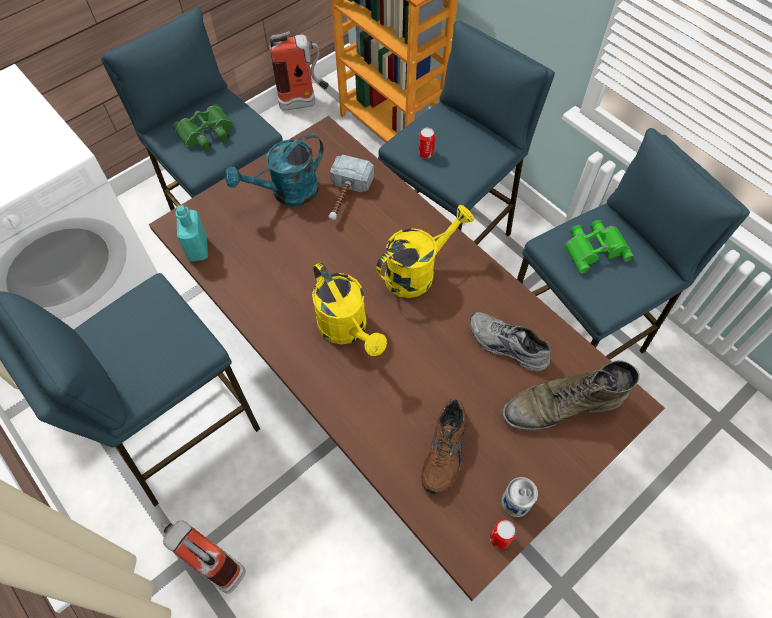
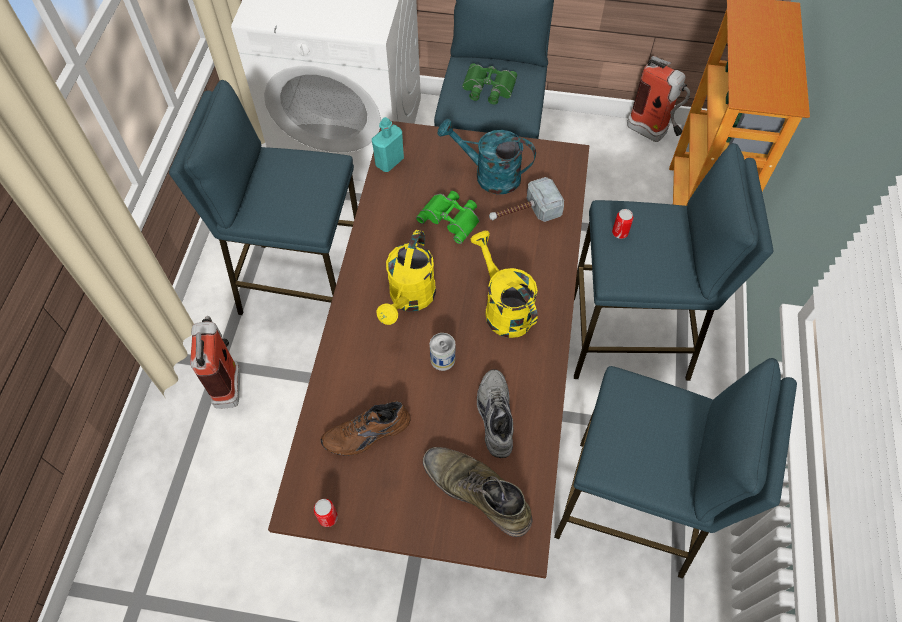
camera: 50 degrees right, 0 degrees up
(417, 272) = (503, 308): yellow watering can -> yellow watering can turned 135 degrees counterclockwise
(515, 502) = (365, 510): can -> can (442, 359)
(594, 248) = (652, 419): green binoculars -> green binoculars (451, 218)

